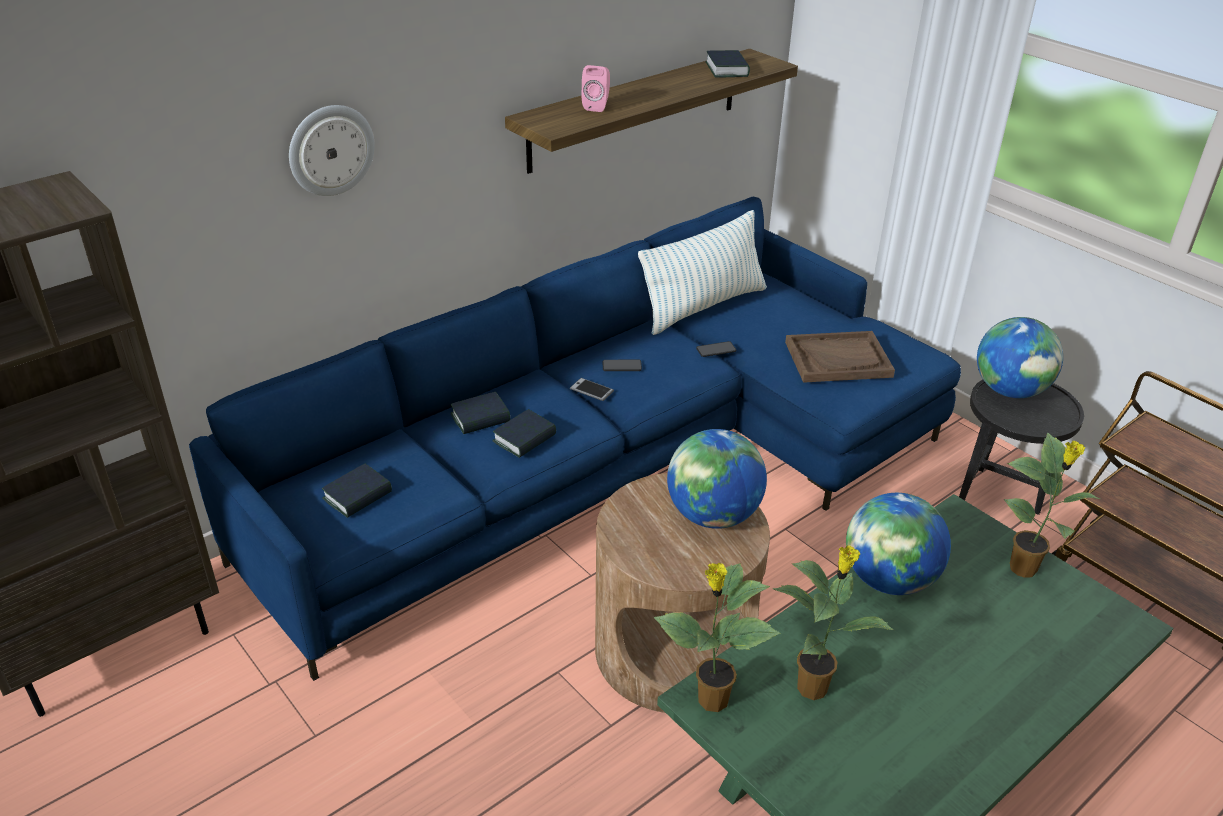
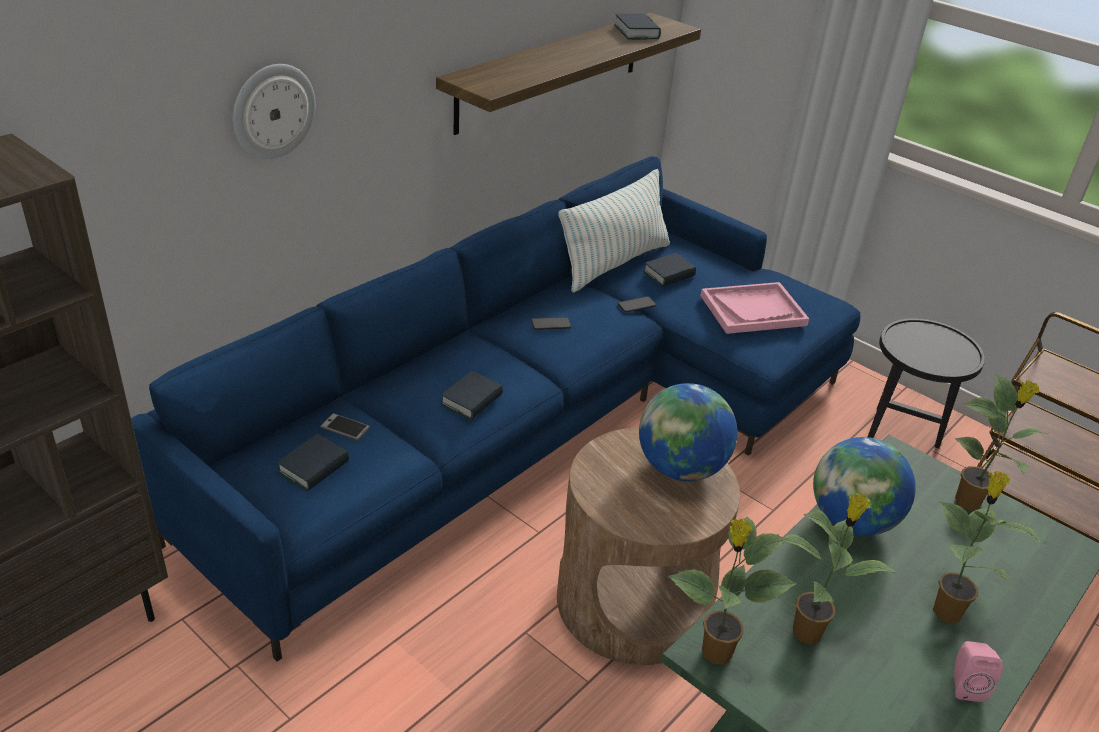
camera: 10 degrees left, 0 degrees up
(480, 418) = (423, 382): book -> book (669, 274)
(591, 390) = (526, 349): phone -> phone (345, 427)
(597, 106) = (524, 67): pink speaker -> pink speaker (964, 685)
(838, 359) = (753, 310): brown tray -> pink tray
(968, 677) = (946, 610): none -> potted plant
(1010, 391) = (914, 334): globe -> none

